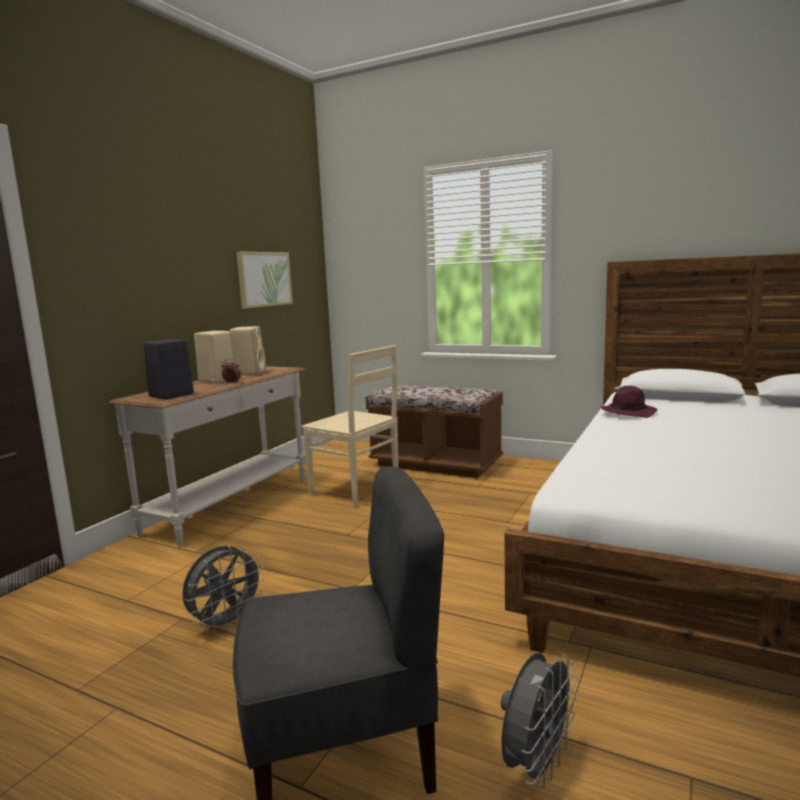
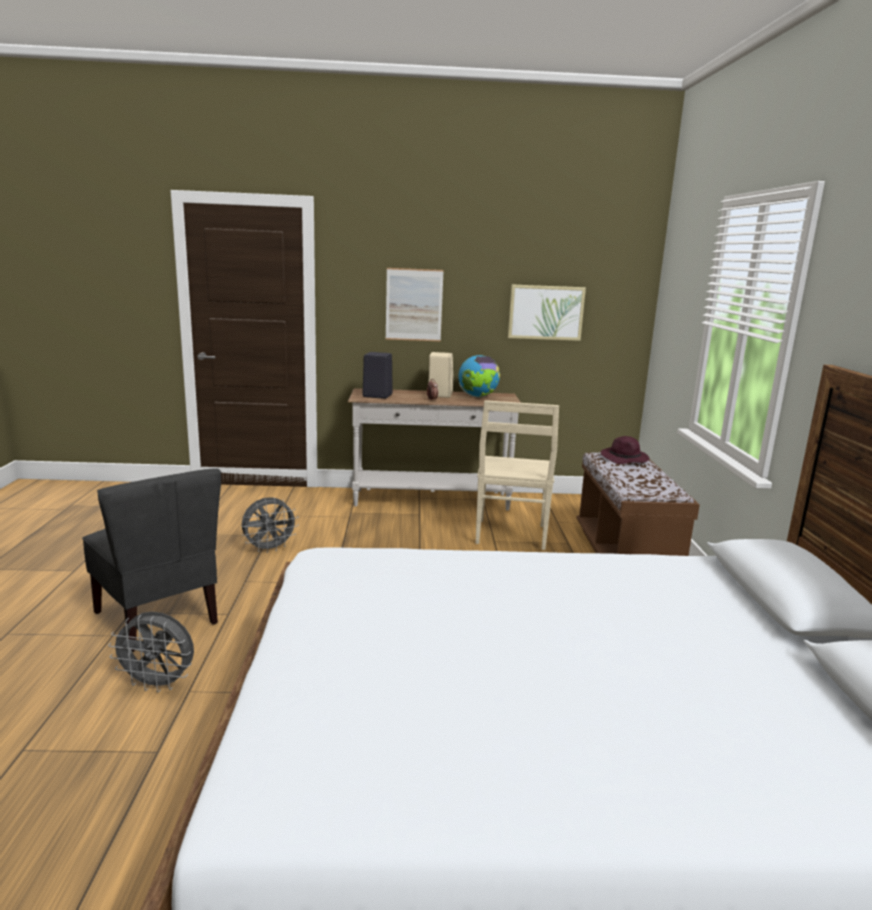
camera: 60 degrees right, 5 degrees up
(155, 280) = (414, 305): none -> picture
(226, 623) = (269, 549): grey fan -> grey fan turned 45 degrees counterclockwise
(249, 373) = (477, 396): beige speaker -> globe
(628, 412) = (626, 566): purple hat -> purple hat (625, 459)

